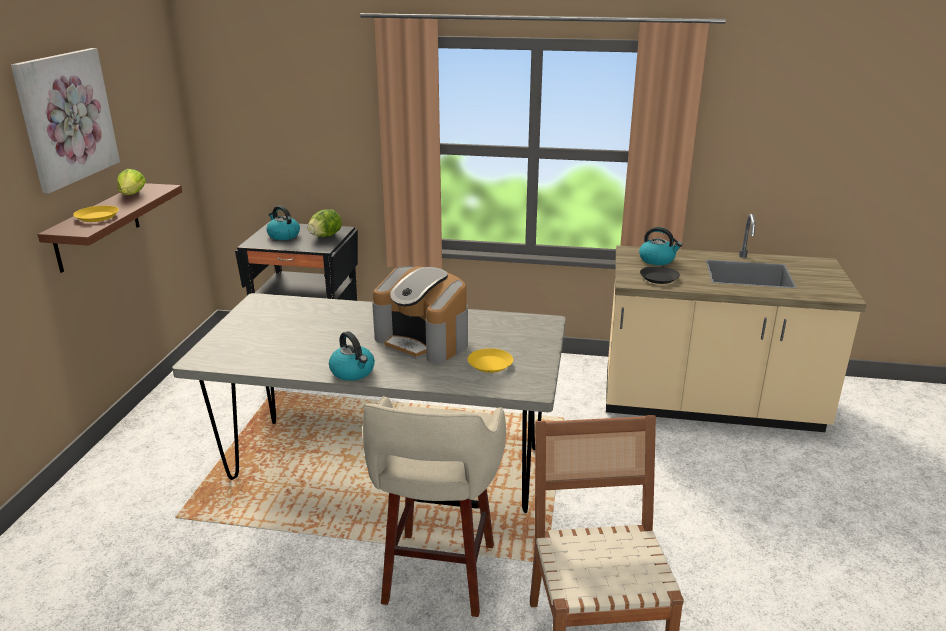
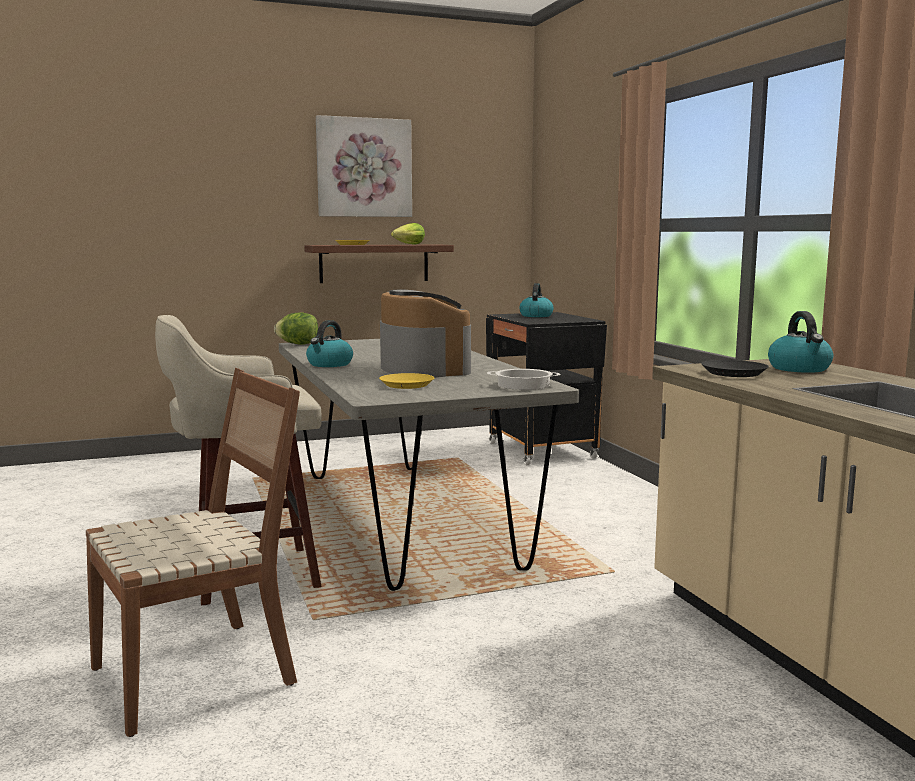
camera: 60 degrees right, 15 degrees down
(325, 236) = (561, 320): lettuce -> lettuce (298, 344)
(423, 341) = (422, 368): coffee machine -> coffee machine turned 150 degrees clockwise
(532, 326) = (524, 385): none -> cooking pot

